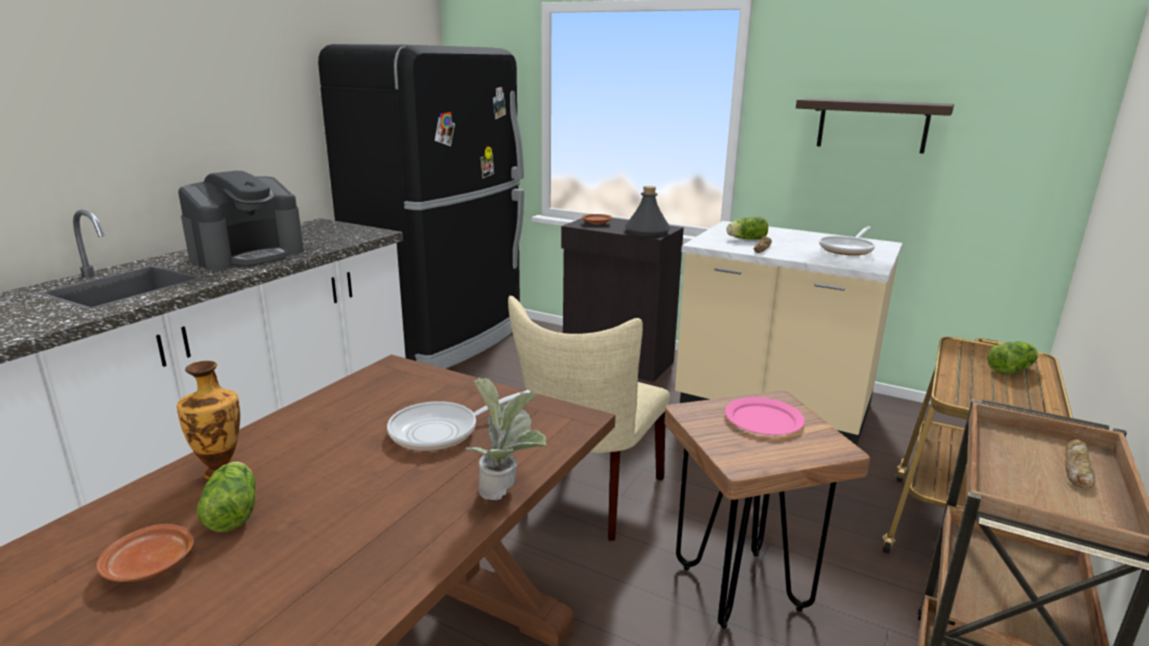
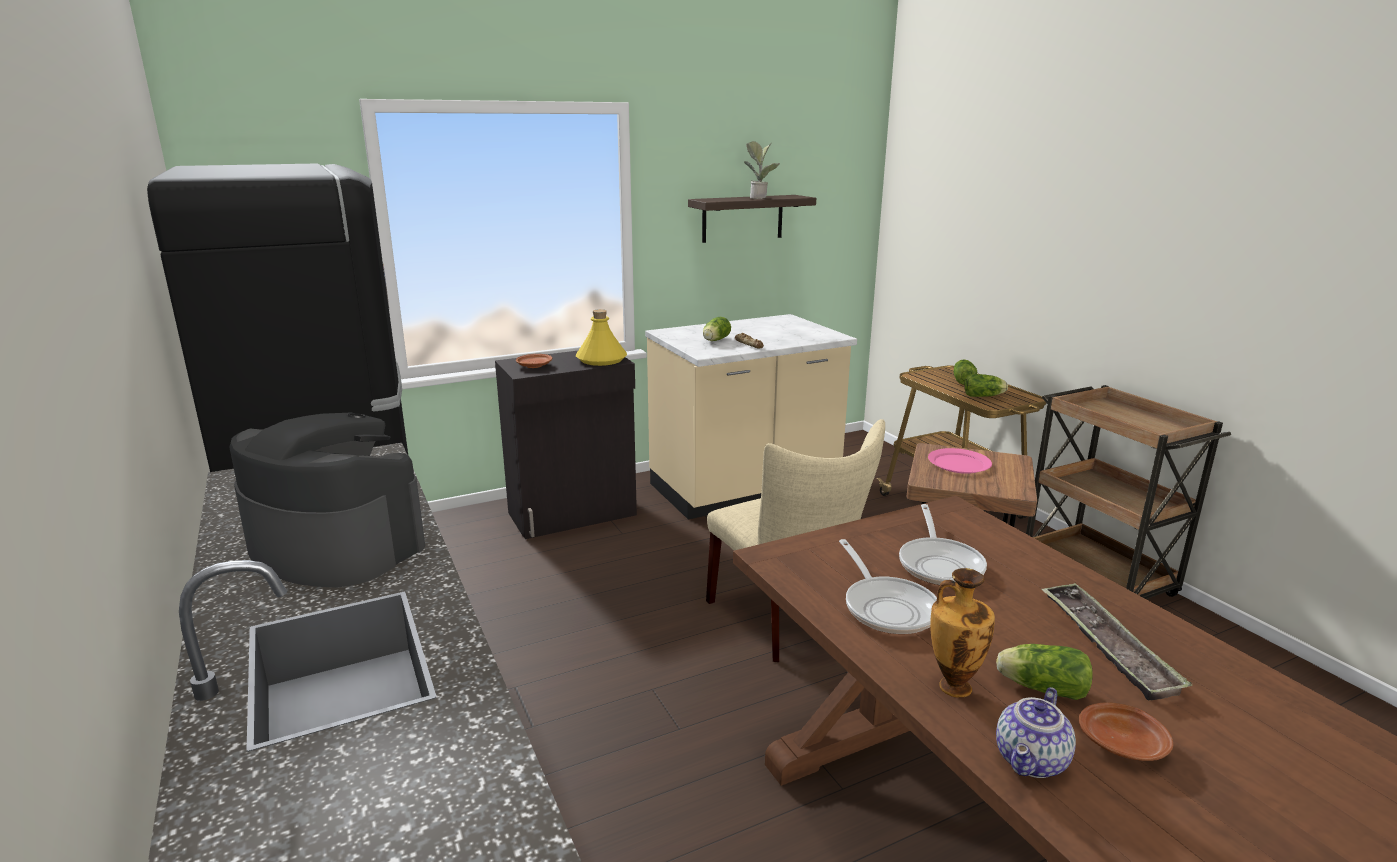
camera: 55 degrees left, 0 degrees up
(113, 522) = (1032, 762): none -> teapot
(248, 255) = (335, 546): coffee machine -> coffee machine turned 45 degrees counterclockwise
(335, 539) = (1107, 645): none -> tray
(506, 491) = (1060, 563): potted plant -> potted plant (760, 198)
(647, 232) = (601, 360): grey bottle -> yellow bottle
(848, 249) = (786, 328): frying pan -> frying pan (887, 607)
(984, 390) = (984, 396): none -> lettuce
(1076, 468) = (1123, 411): bread -> none

